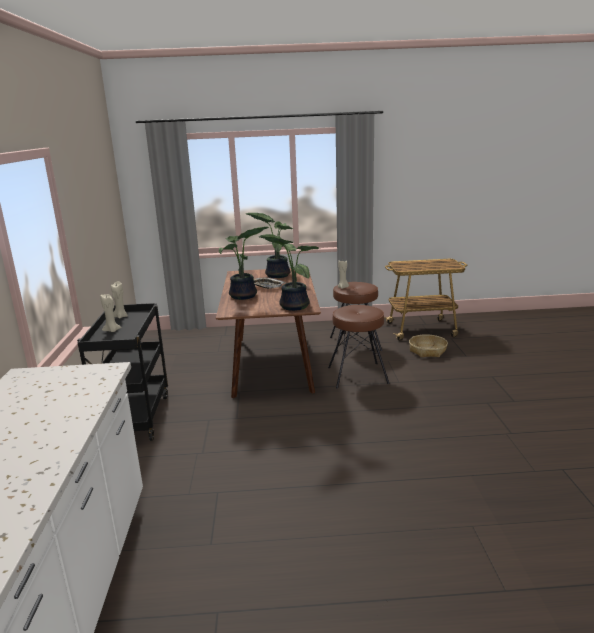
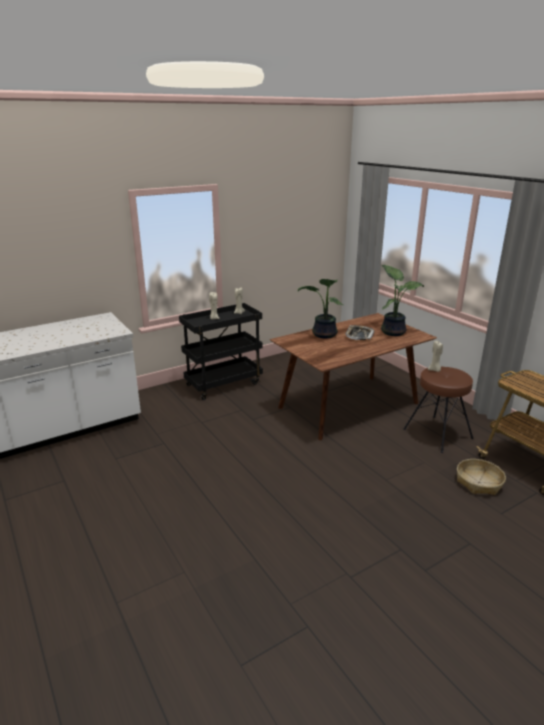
camera: 60 degrees right, 5 degrees up
(292, 306) = (322, 357): potted plant -> none
(357, 375) = (373, 453): brown stool -> none

